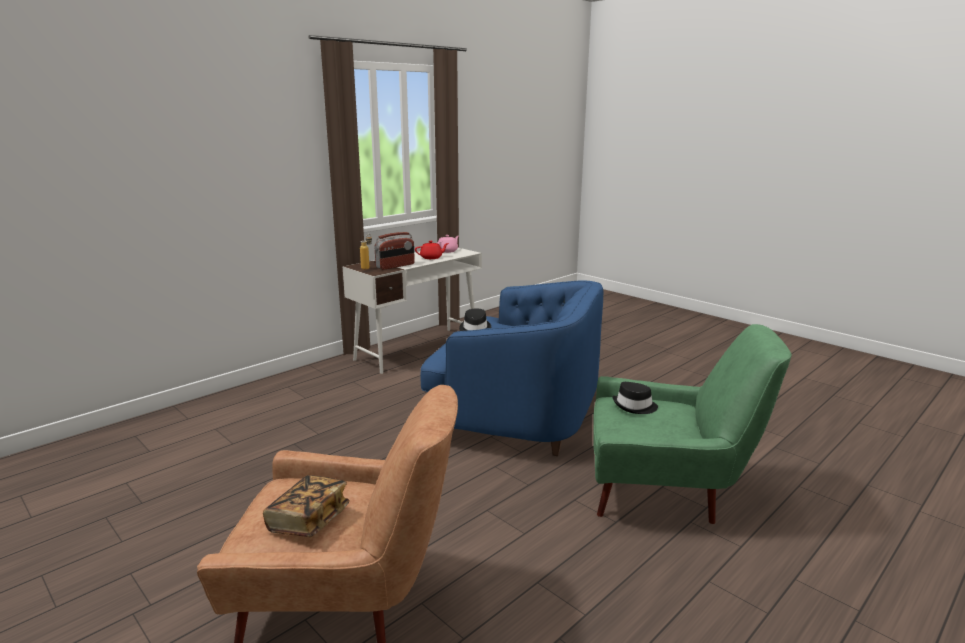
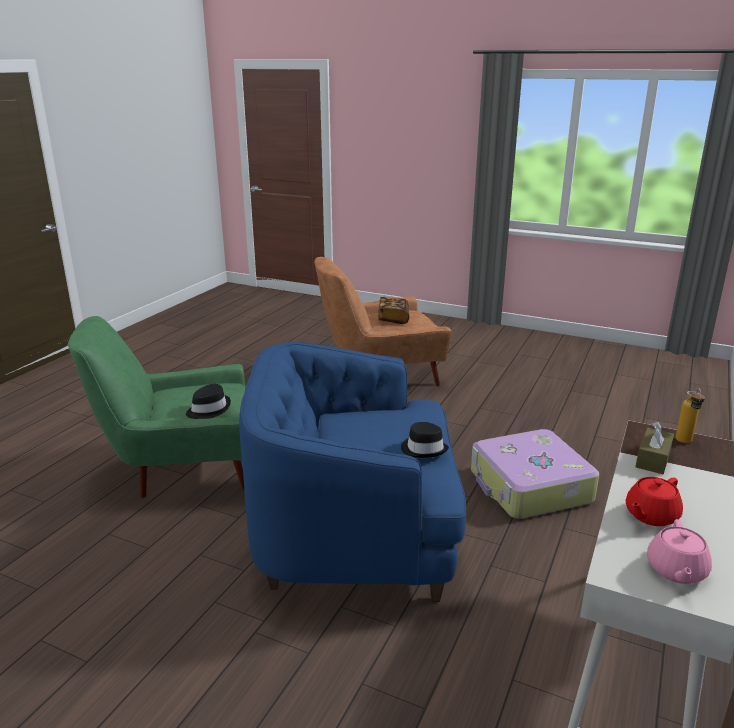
camera: 160 degrees right, 5 degrees up
(359, 416) = (529, 487): none -> suitcase
(395, 266) = (653, 459): radio -> brown tissue box

